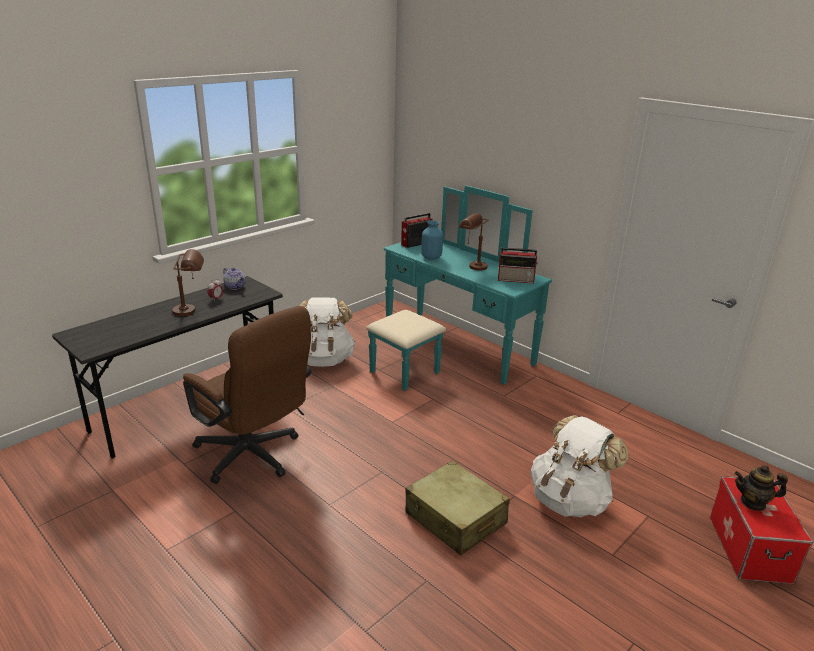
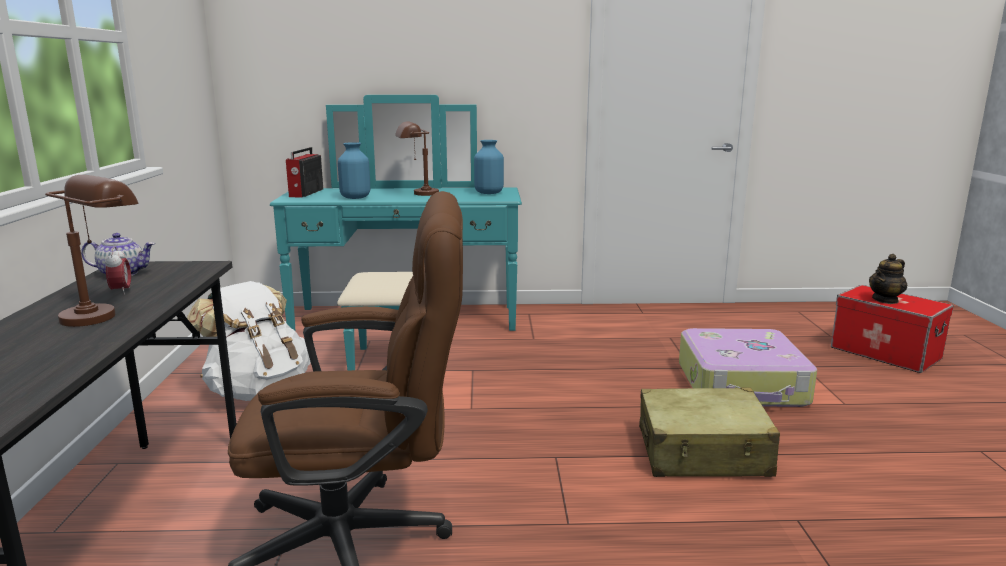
camera: 45 degrees left, 10 degrees down
(516, 279) = (489, 193): radio -> blue vase
(570, 500) = (742, 385): white backpack -> suitcase

